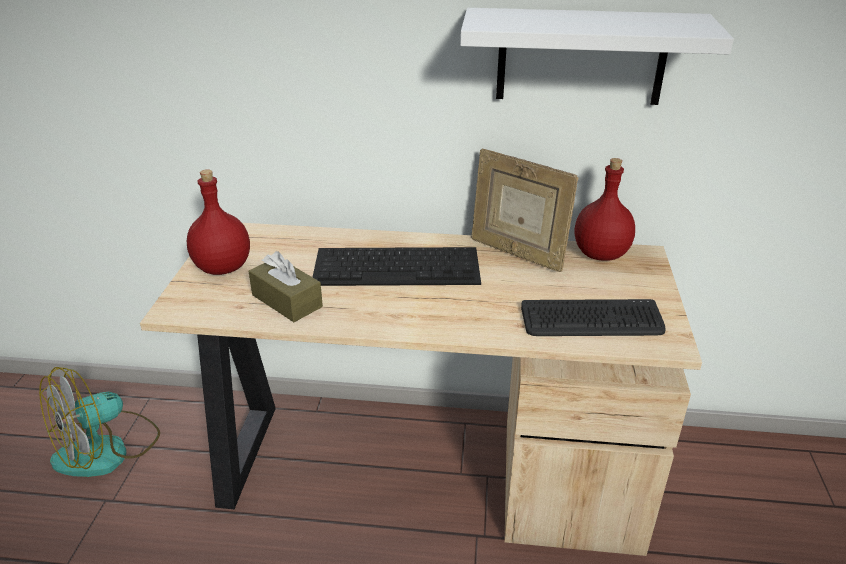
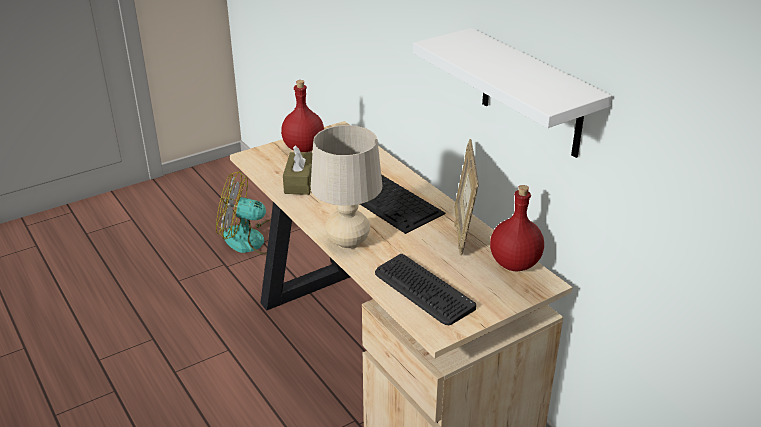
camera: 50 degrees right, 0 degrees up
(451, 325) = (347, 242): none -> beige table lamp

